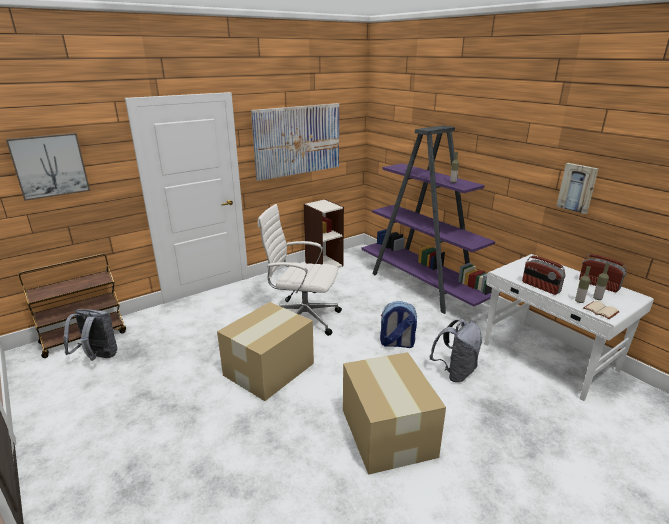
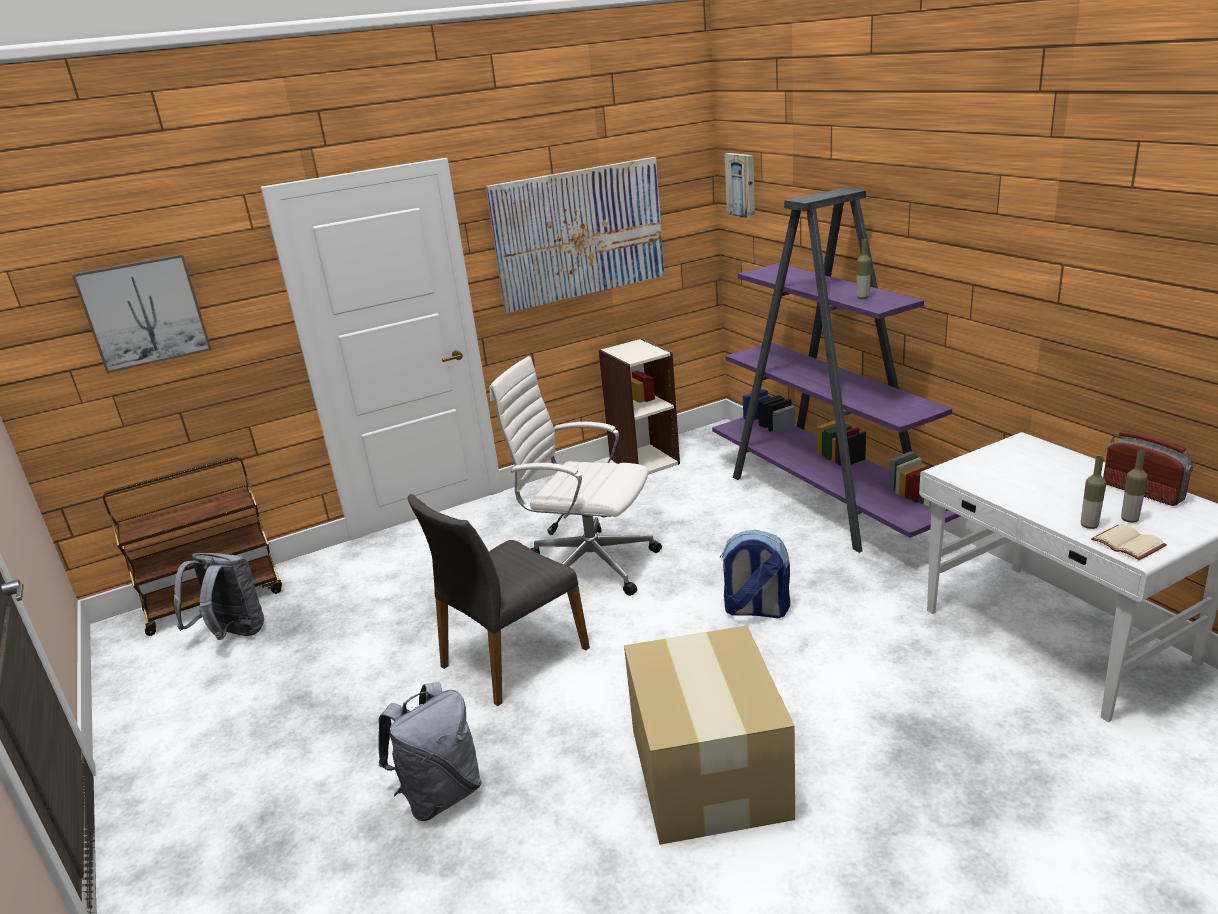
camera: 10 degrees right, 0 degrees up
(267, 369) = (512, 657): cardboard box -> grey chair
(455, 372) = (858, 664): grey backpack -> grey backpack (441, 794)
(540, 287) = (1017, 499): radio -> none
(577, 187) = (1096, 299): picture -> picture (742, 185)

